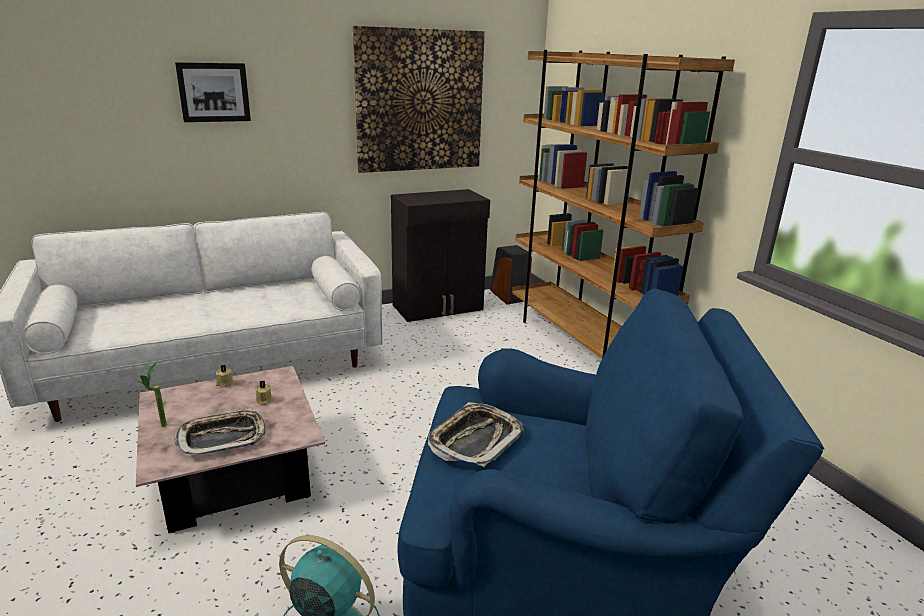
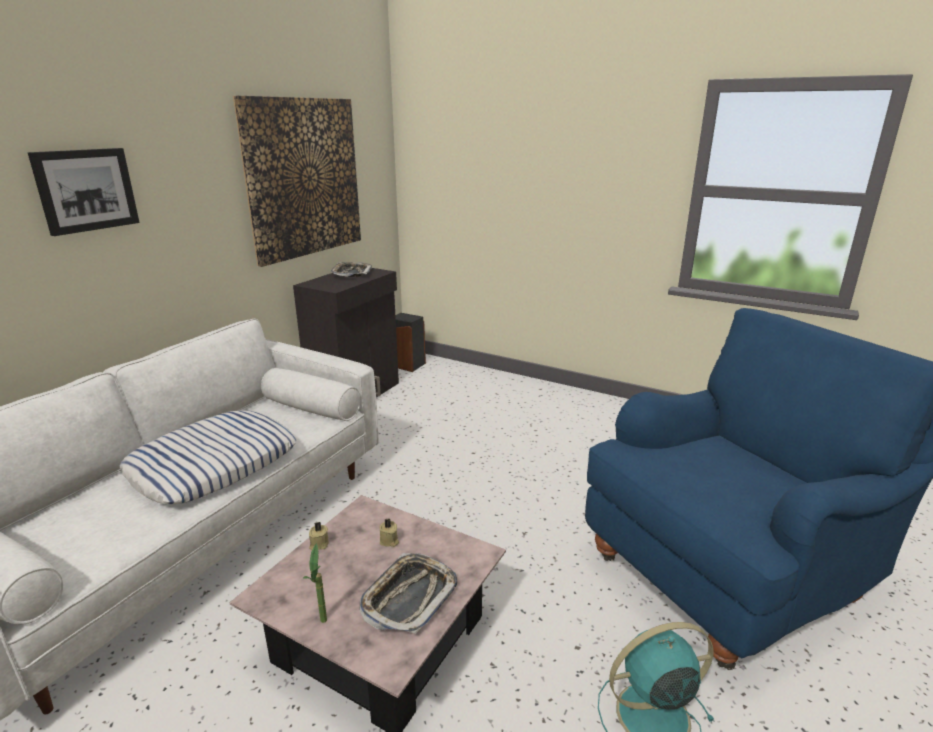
camera: 35 degrees left, 0 degrees up
(225, 309) = (214, 464): none -> pillow
(475, 440) = (694, 477): tray -> tray (351, 273)
(582, 345) = (513, 387): brown bookcase -> none

